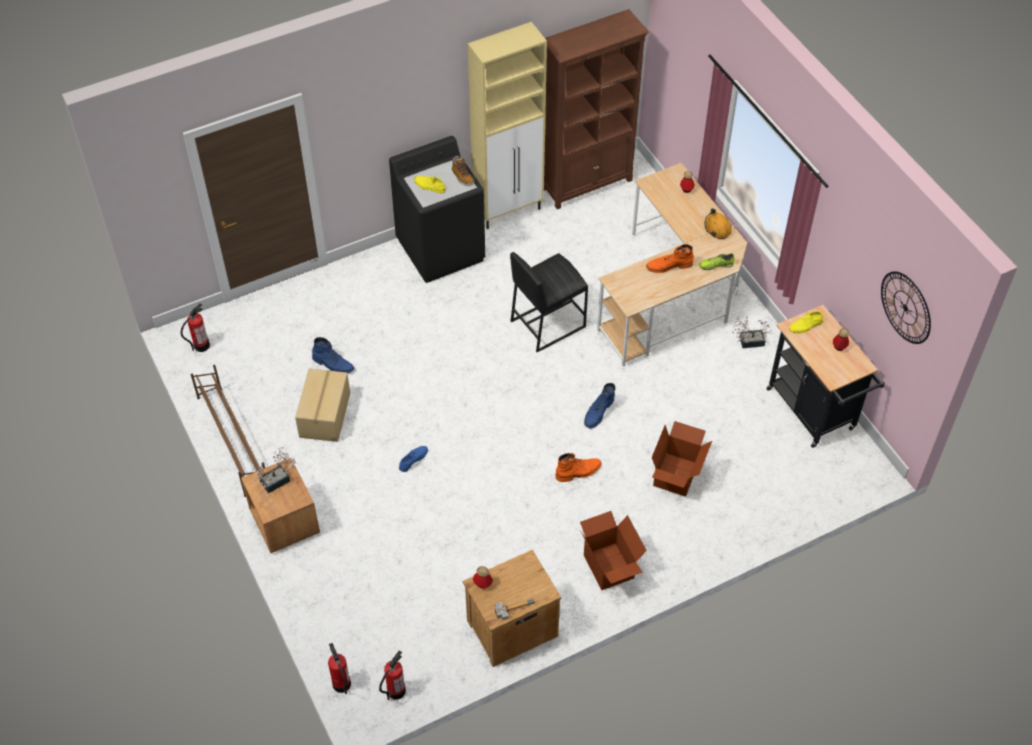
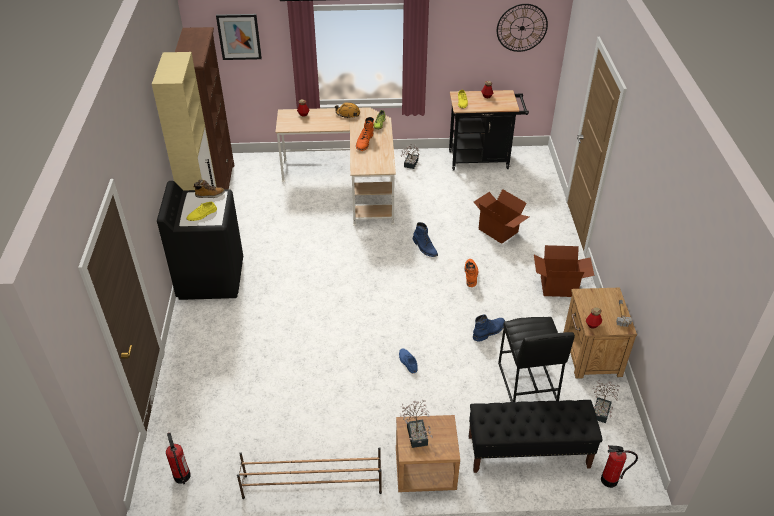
camera: 65 degrees left, 10 degrees down
(325, 415) = (327, 404): cardboard box -> none
(333, 364) = (276, 382): blue boot -> blue boot (489, 331)
(345, 602) = (528, 452): none -> black bench
(396, 691) = (626, 444): fire extinguisher -> none
(432, 656) = (601, 410): none -> potted plant
(547, 323) = (328, 246): black stool -> black stool (527, 382)
(683, 59) = (239, 36): none -> picture

